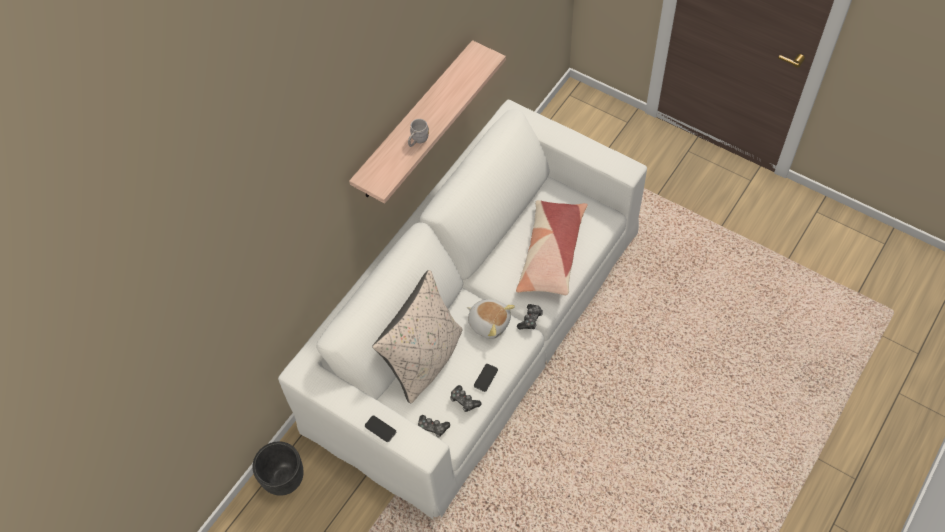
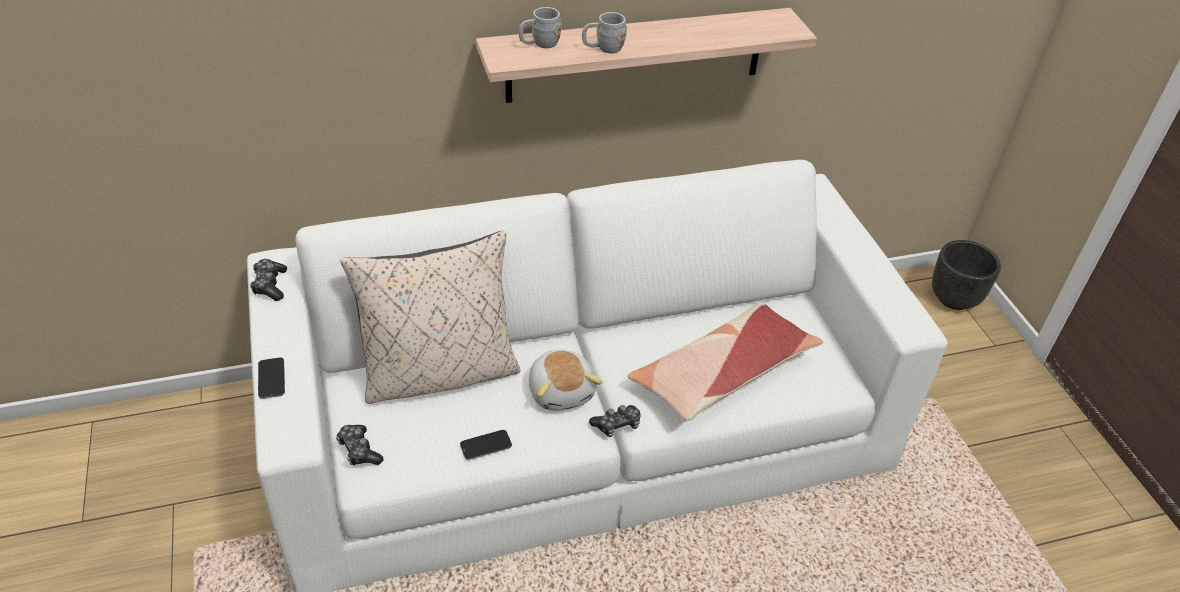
camera: 35 degrees right, 15 degrees down
(284, 478) = (206, 417): black planter -> black planter (954, 298)
(384, 161) = (539, 44): none -> grey mug
(464, 401) = (429, 450): game controller -> game controller (270, 285)

